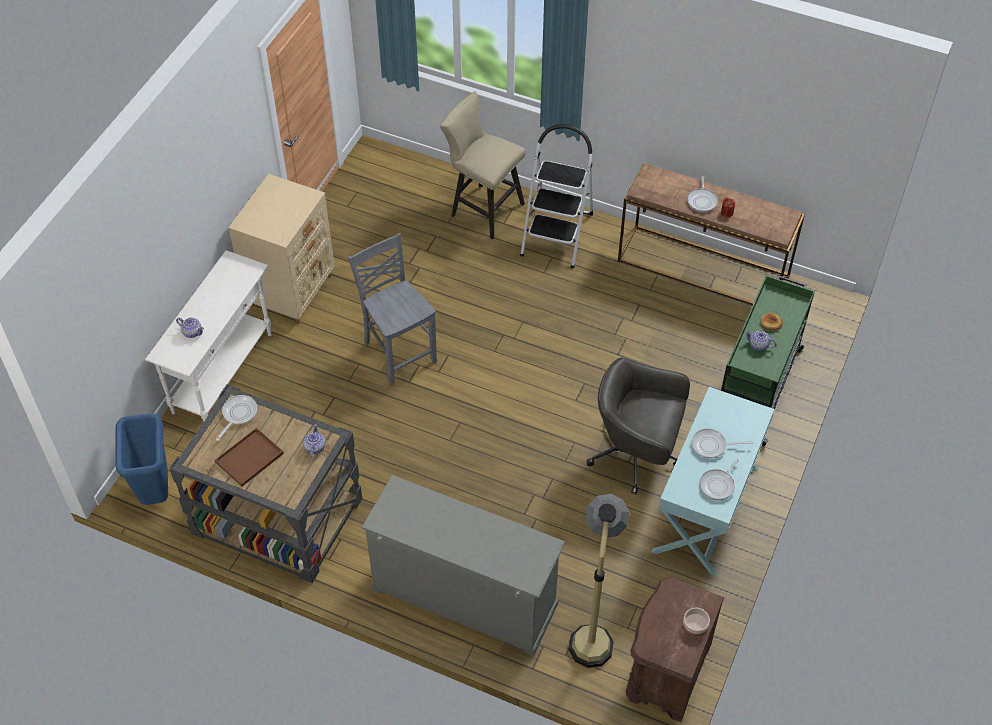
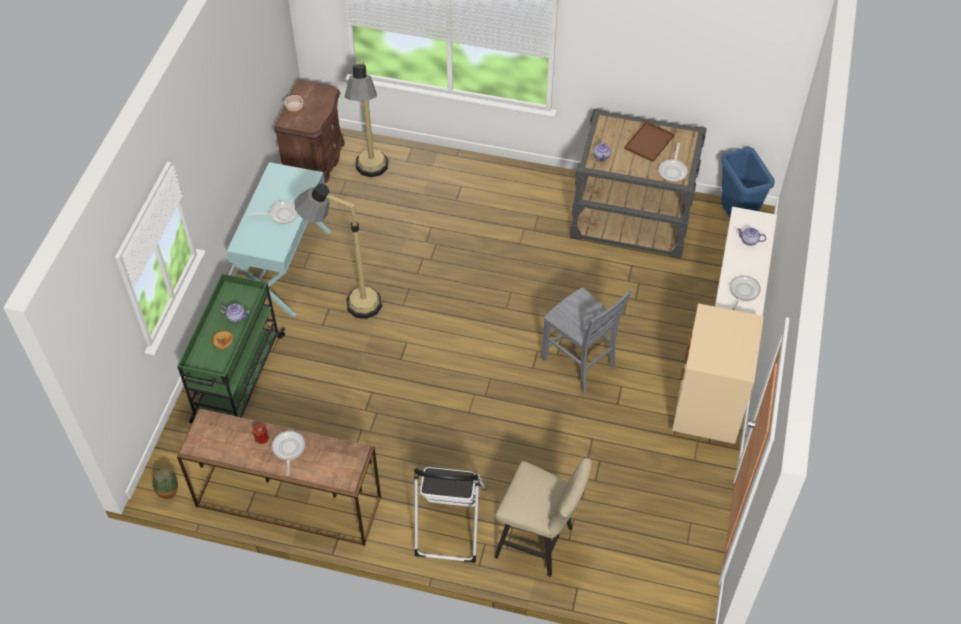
camera: 170 degrees right, 0 degrees up
(464, 597) = (470, 183): grey cabinet -> none
(636, 454) = (347, 302): grey office chair -> floor lamp
(718, 485) = (276, 187): frying pan -> frying pan (743, 291)
(815, 289) = (169, 494): none -> vase

